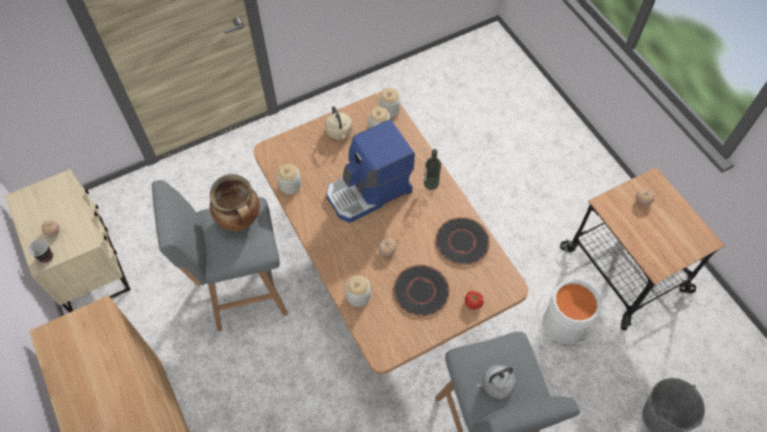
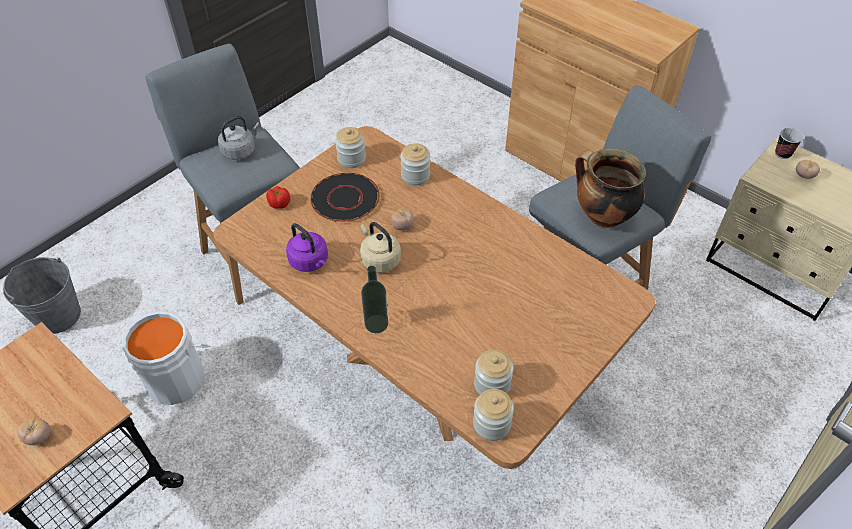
camera: 160 degrees right, 10 degrees down
(290, 185) = (569, 264): jar -> jar (351, 159)
(339, 132) = (549, 358): beige kettle -> beige kettle (379, 260)
(369, 192) = (458, 286): coffee machine -> none
(461, 242) = (310, 262): black plate -> purple kettle

